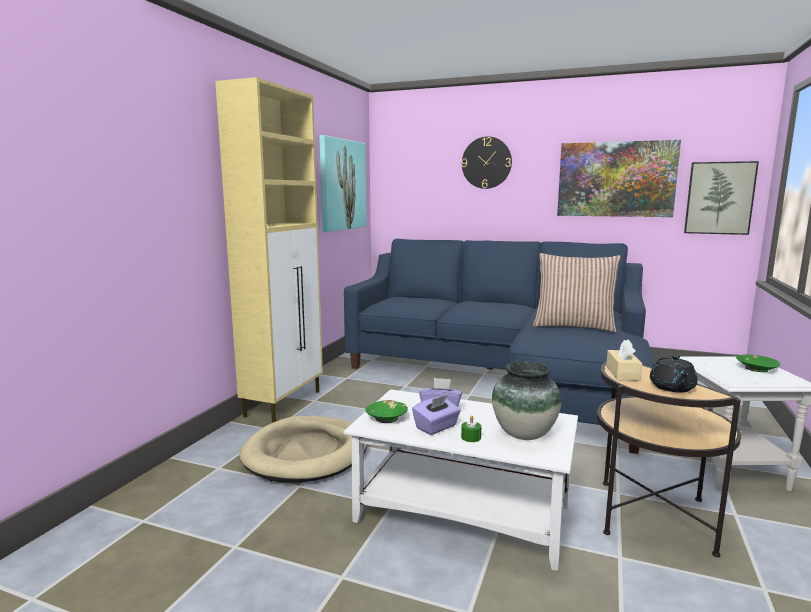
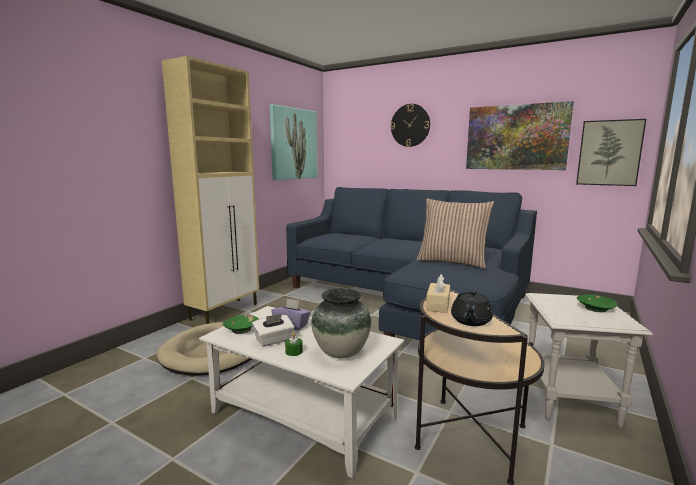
camera: 10 degrees right, 0 degrees up
(436, 427) = (274, 340): purple tissue box -> white tissue box

